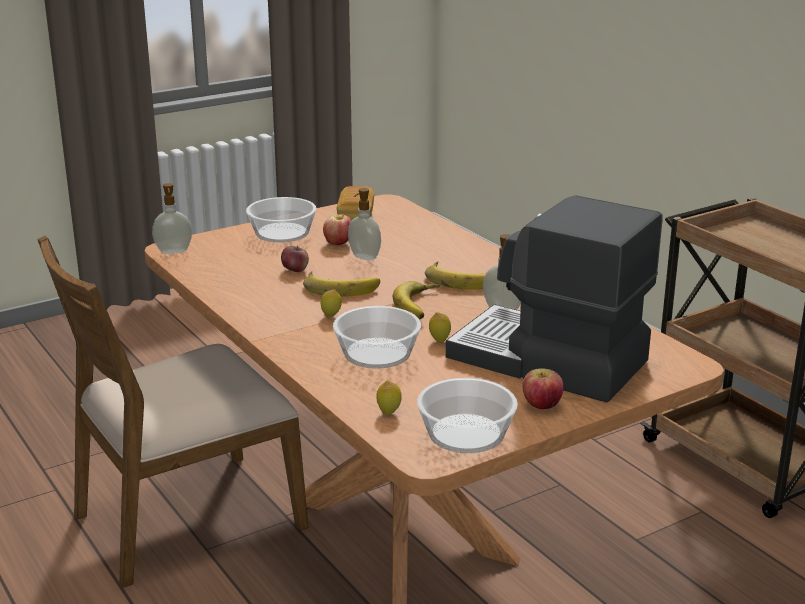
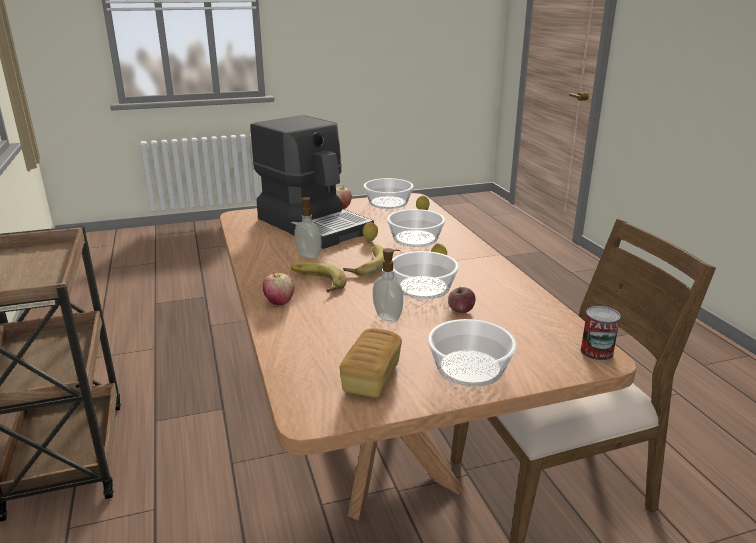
camera: 165 degrees left, 0 degrees up
(174, 252) = (596, 352): soap dispenser -> can
(338, 243) = (407, 340): apple -> apple (279, 302)
(341, 287) = (422, 287): banana -> bowl

